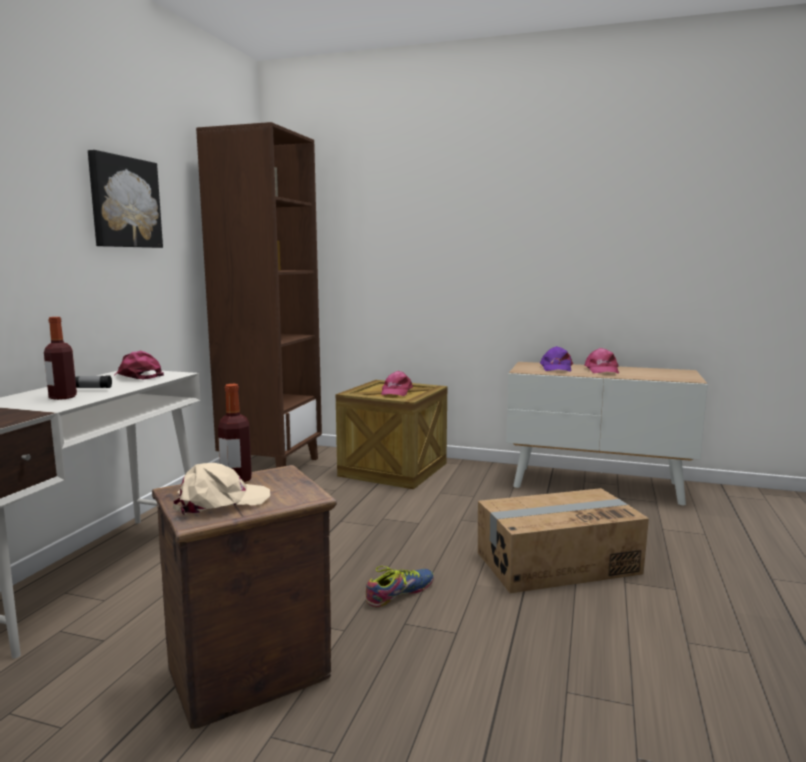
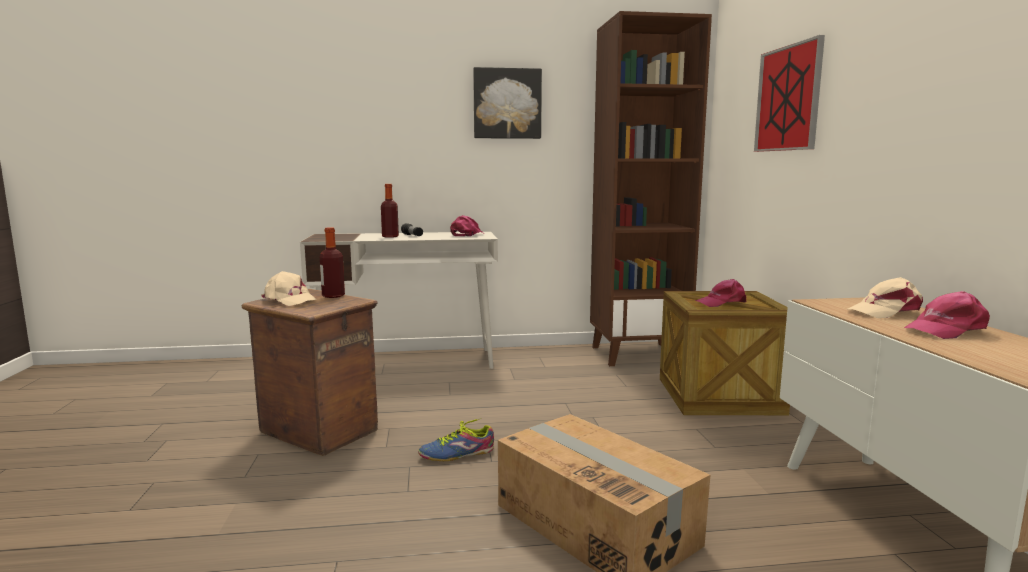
camera: 65 degrees right, 0 degrees up
(388, 223) = (788, 98): none -> picture
(399, 592) = (457, 454): shoe -> shoe turned 135 degrees clockwise
(556, 368) = (885, 311): purple cap -> beige cap

